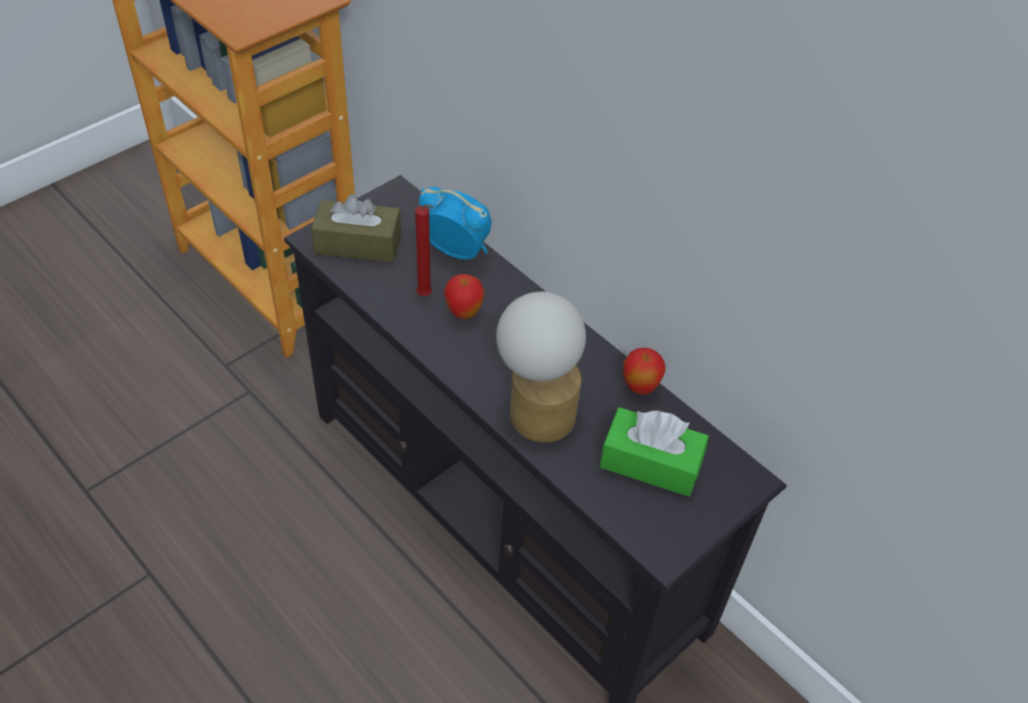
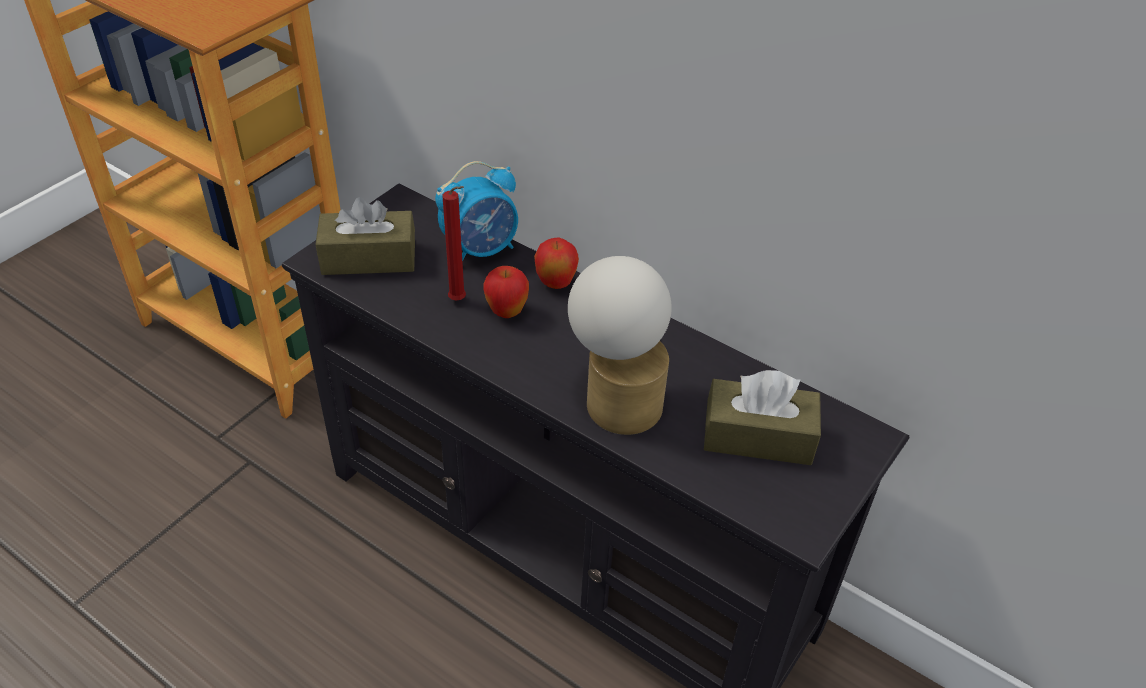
camera: 10 degrees left, 5 degrees down
(456, 250) = (481, 250): alarm clock -> alarm clock turned 135 degrees clockwise
(639, 387) = (721, 360): apple -> apple (556, 284)
(650, 463) = (758, 437): green tissue box -> brown tissue box

